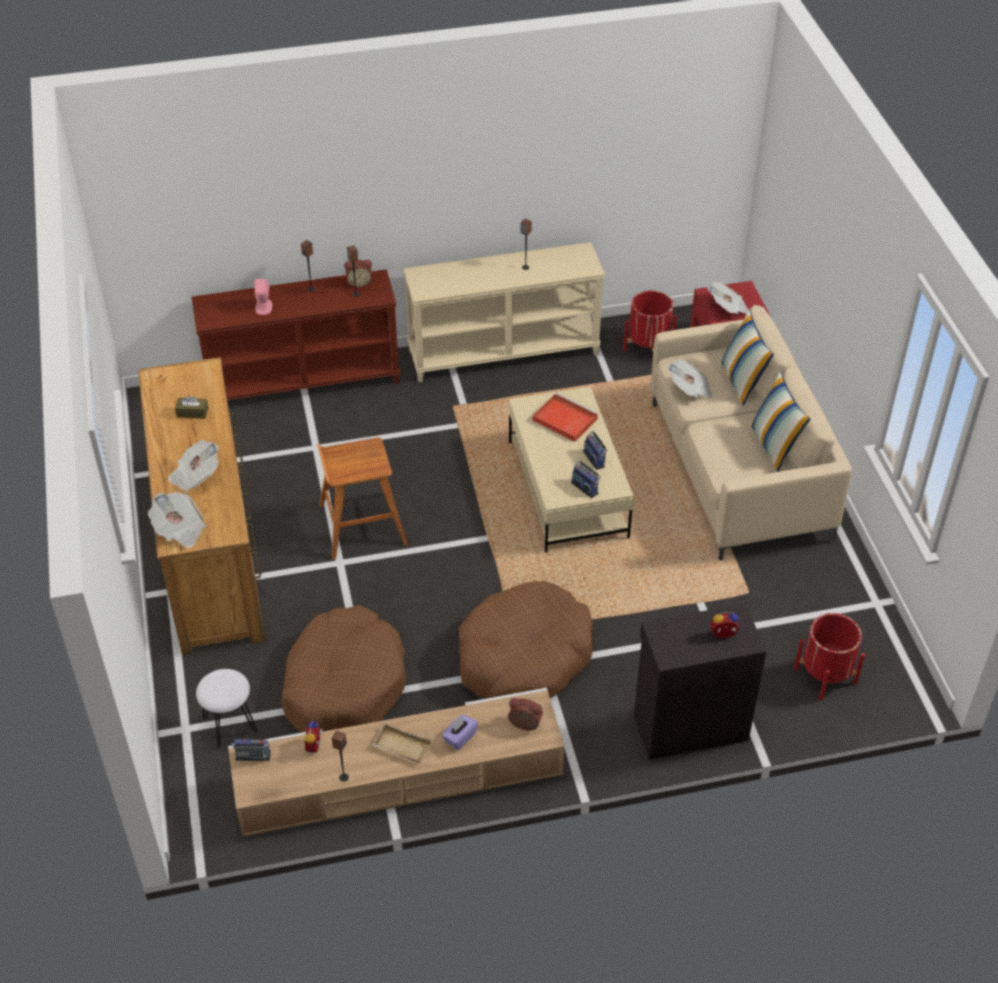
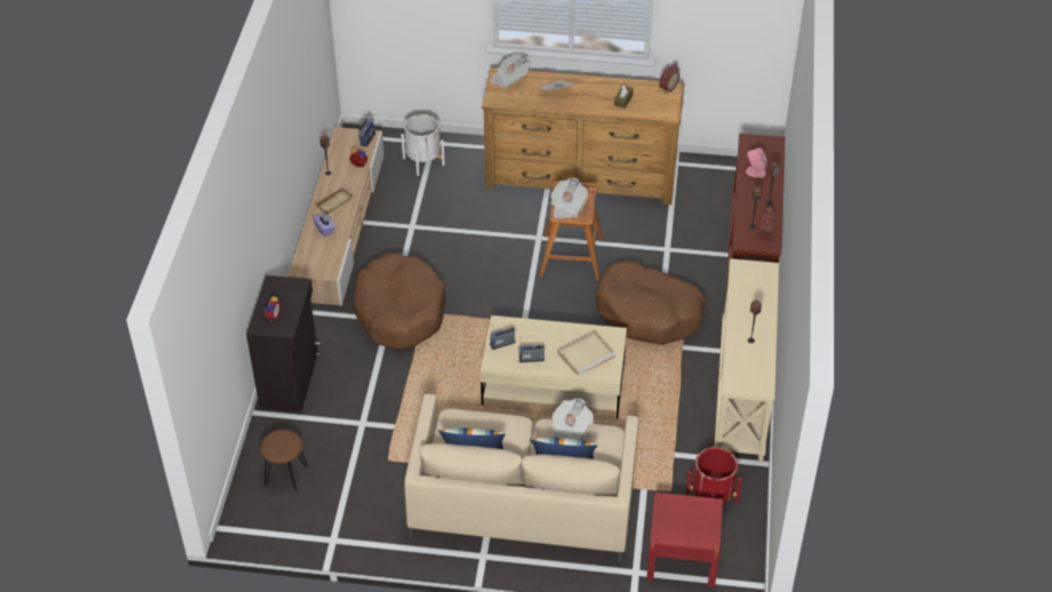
camera: 110 degrees right, 0 degrees up
(229, 726) = (423, 161): white stool -> white planter
(344, 685) = (427, 217): brown dog bed -> brown dog bed (648, 313)
(524, 725) = (315, 261): alarm clock -> alarm clock (667, 87)
(563, 419) = (586, 354): red tray -> beige tray
(728, 308) = (683, 514): newspaper -> newspaper (567, 207)
(825, 675) = (285, 475): red planter -> brown stool

